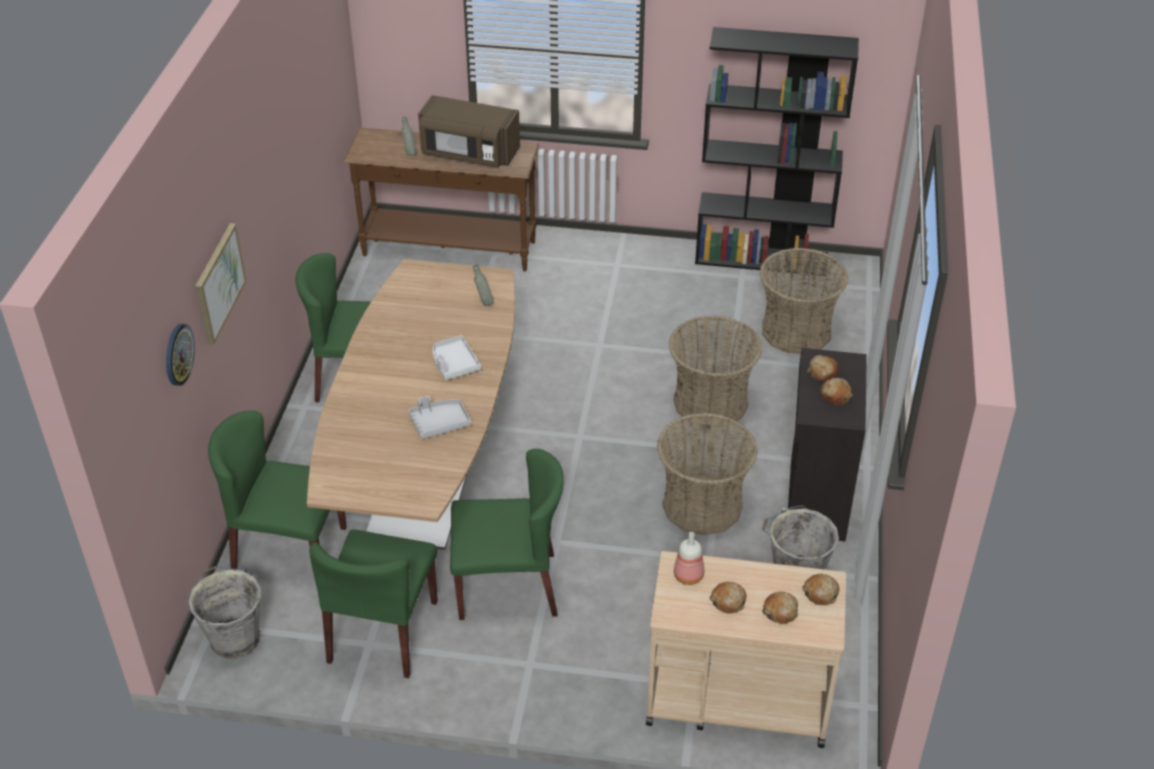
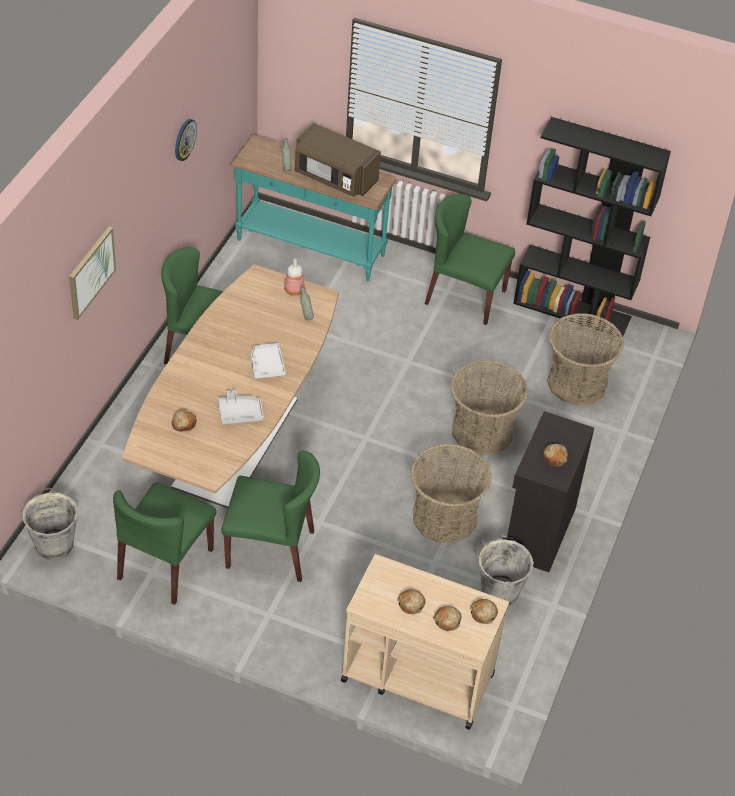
camera: 10 degrees right, 5 degrees up
(178, 354) = (45, 327): wall clock -> wall clock (184, 139)
(288, 548) = (112, 482): green chair -> green chair (464, 297)
(448, 249) = (310, 248): brown console table -> turquoise console table
(689, 576) = (389, 578): bottle -> bottle (295, 290)
(822, 372) = (551, 436): bread -> bread (183, 423)

